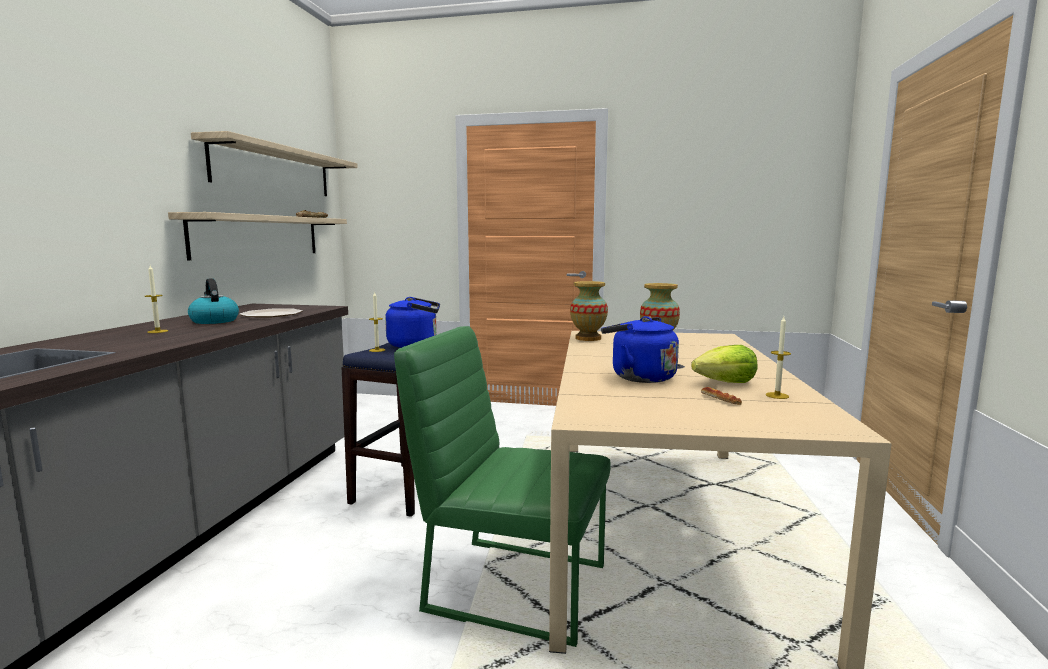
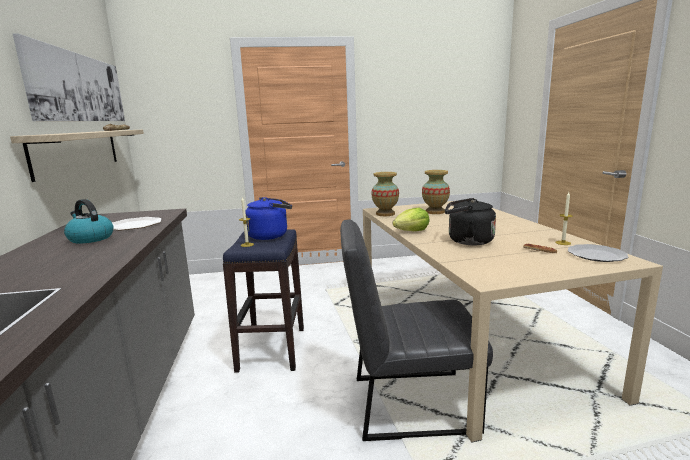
camera: 20 degrees left, 5 degrees up
(157, 331) = (55, 258): candle -> none
(274, 170) = (79, 88): shelf -> picture
(511, 585) = (409, 403): green chair -> grey chair
(639, 377) = (467, 241): blue kettle -> black kettle
(725, 383) = (522, 238): lettuce -> lettuce (412, 231)
(802, 416) = (597, 255): none -> plate

